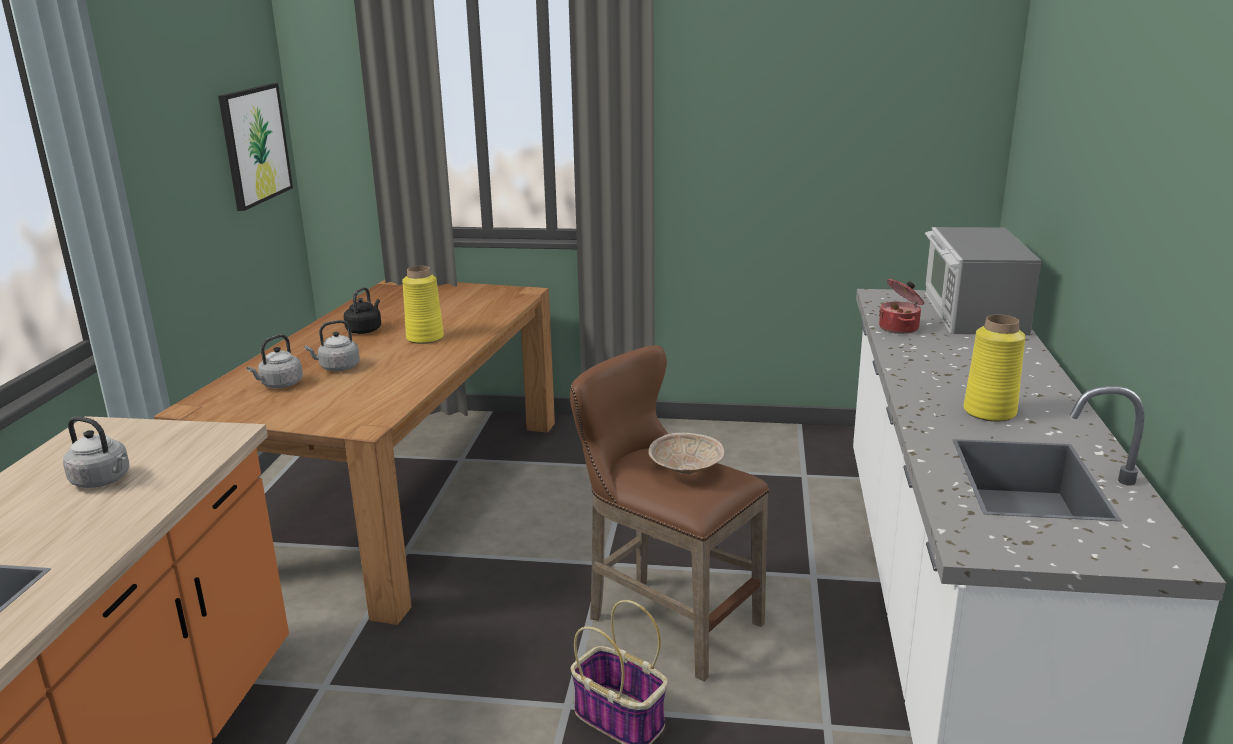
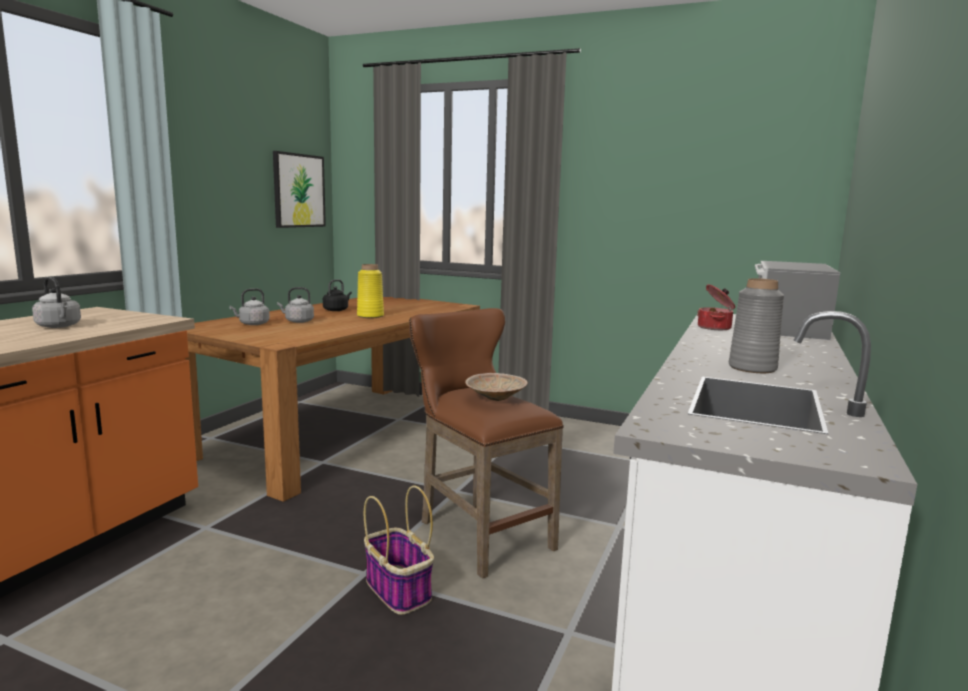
camera: 15 degrees right, 10 degrees down
(990, 412) = (752, 368): yellow vase -> grey vase

